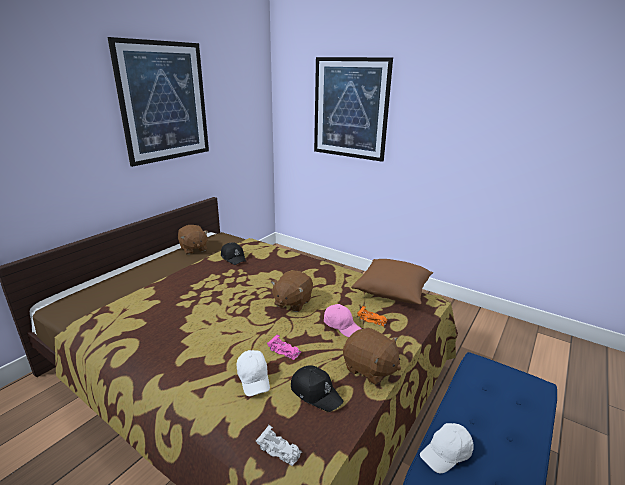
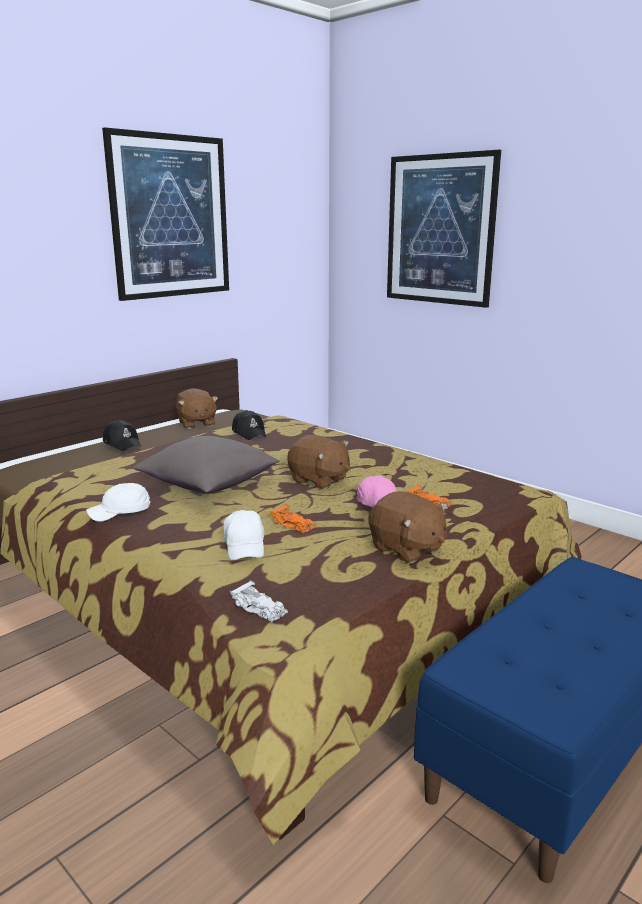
camera: 10 degrees right, 5 degrees down
(214, 314) = (209, 485): none -> grey pillow
(284, 351) = (293, 525): pink toy car -> orange toy car
(292, 302) = (319, 480): brown plush toy -> brown plush toy turned 90 degrees counterclockwise
(316, 392) = (323, 564): black cap -> black cap (122, 443)
(392, 292) = (472, 478): brown pillow -> none
(446, 453) = (495, 650): white cap -> white cap (120, 513)

